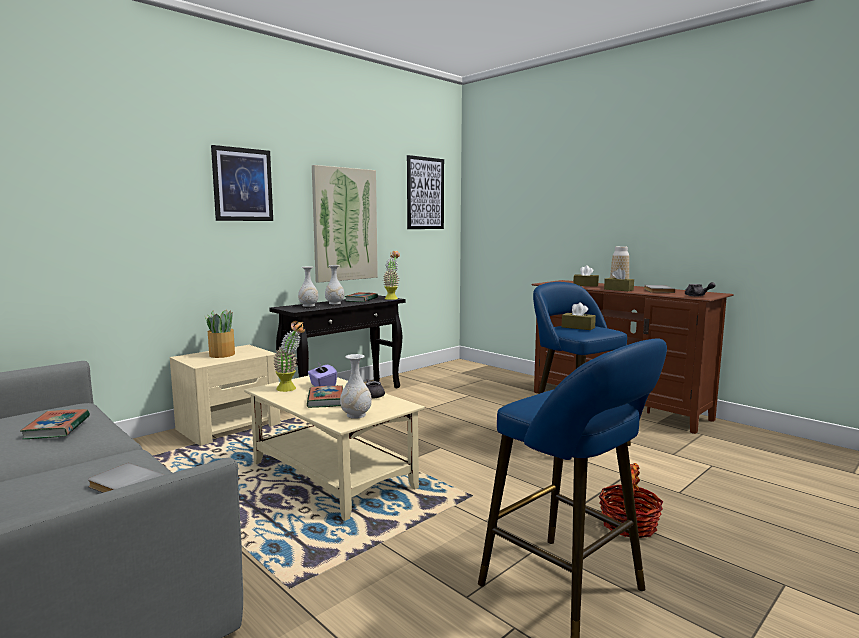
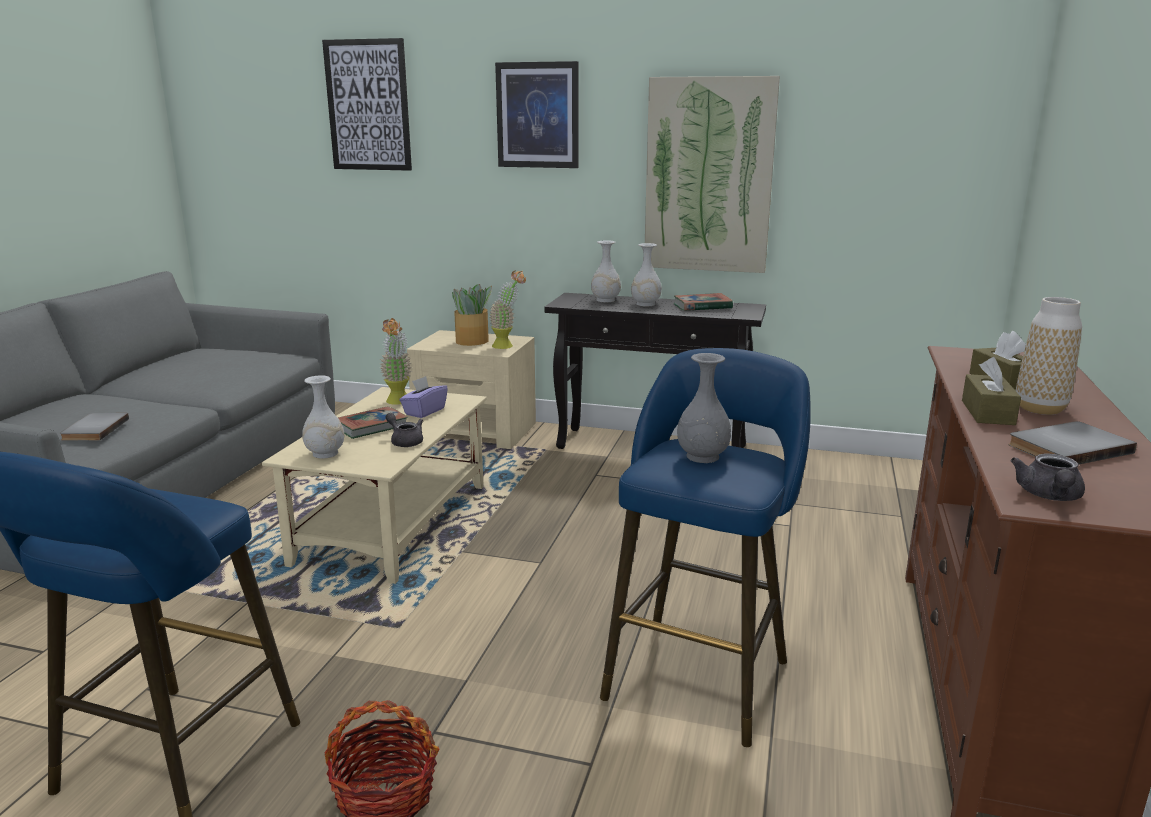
camera: 60 degrees right, 10 degrees up
(57, 428) = (217, 370): book -> none
(392, 298) = (748, 314): potted plant -> potted plant (508, 346)
(425, 193) = (916, 114): picture -> picture (368, 105)
(578, 327) = (702, 456): brown tissue box -> grey vase

